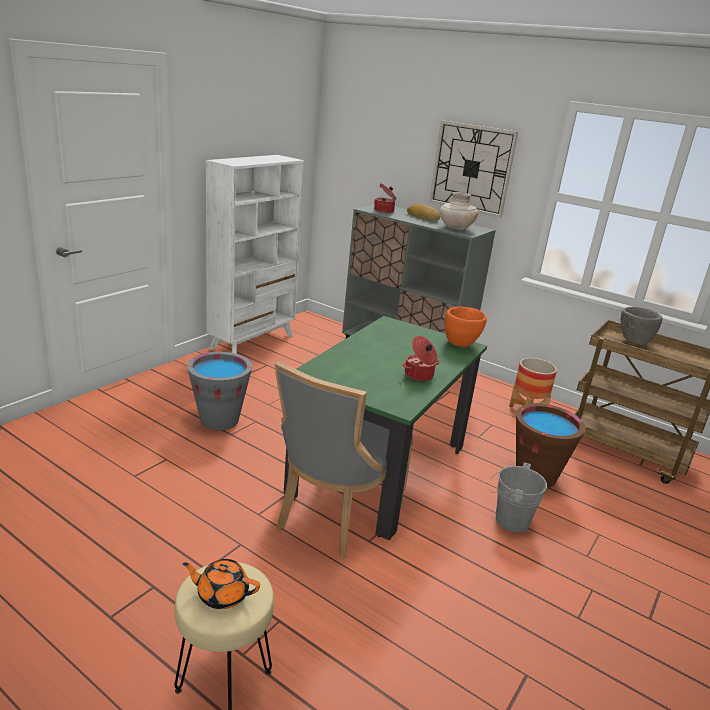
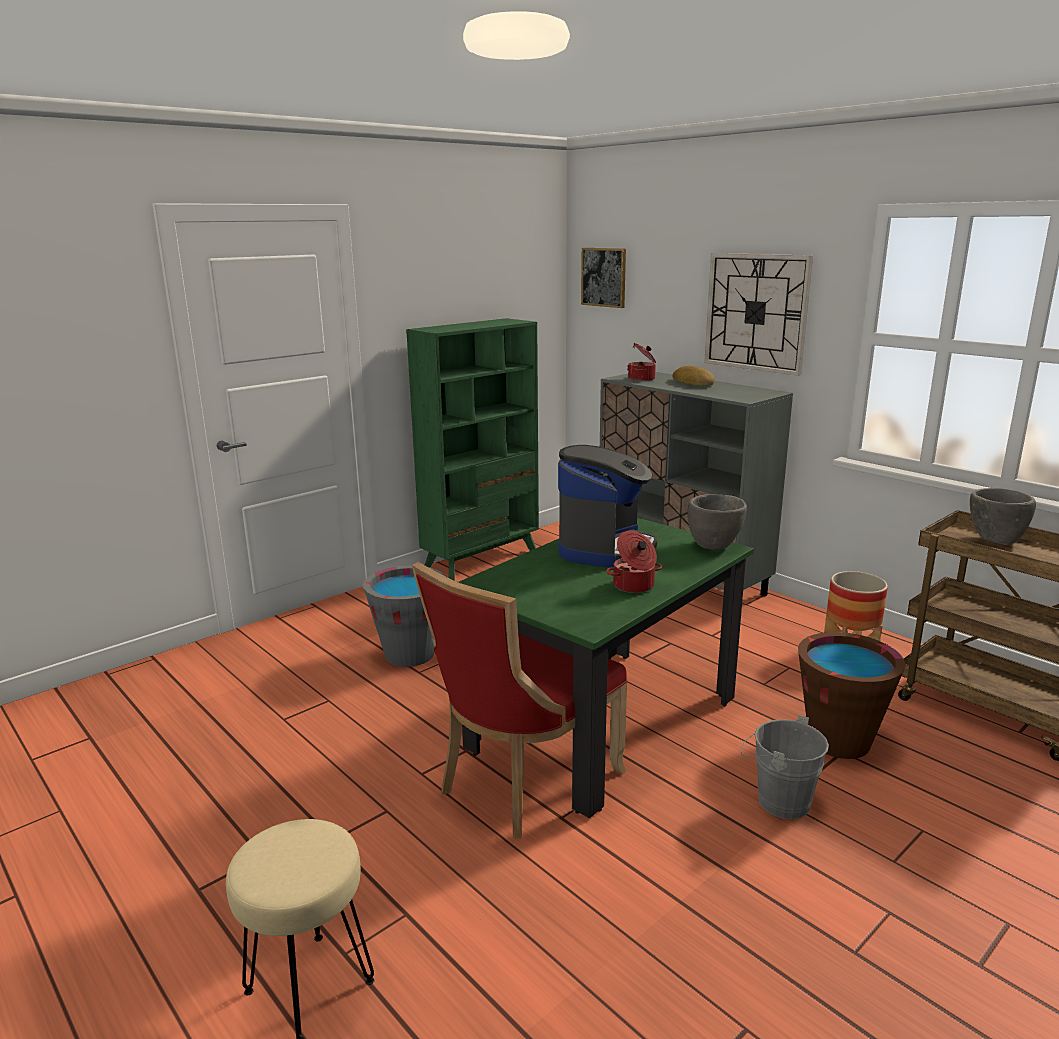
camera: 15 degrees right, 5 degrees down
(222, 594) = (287, 859): orange teapot -> none
(253, 342) = (482, 559): white bookcase -> green bookcase
(335, 516) = (523, 782): grey chair -> red chair
(351, 128) = (604, 277): none -> picture
(387, 345) = (605, 548): none -> coffee machine
(455, 228) = (732, 394): beige vase -> none
(461, 344) = (714, 546): orange bowl -> grey bowl

